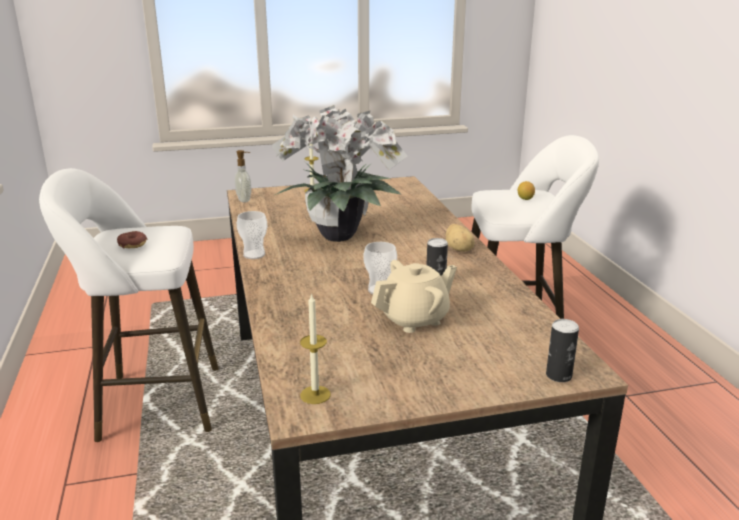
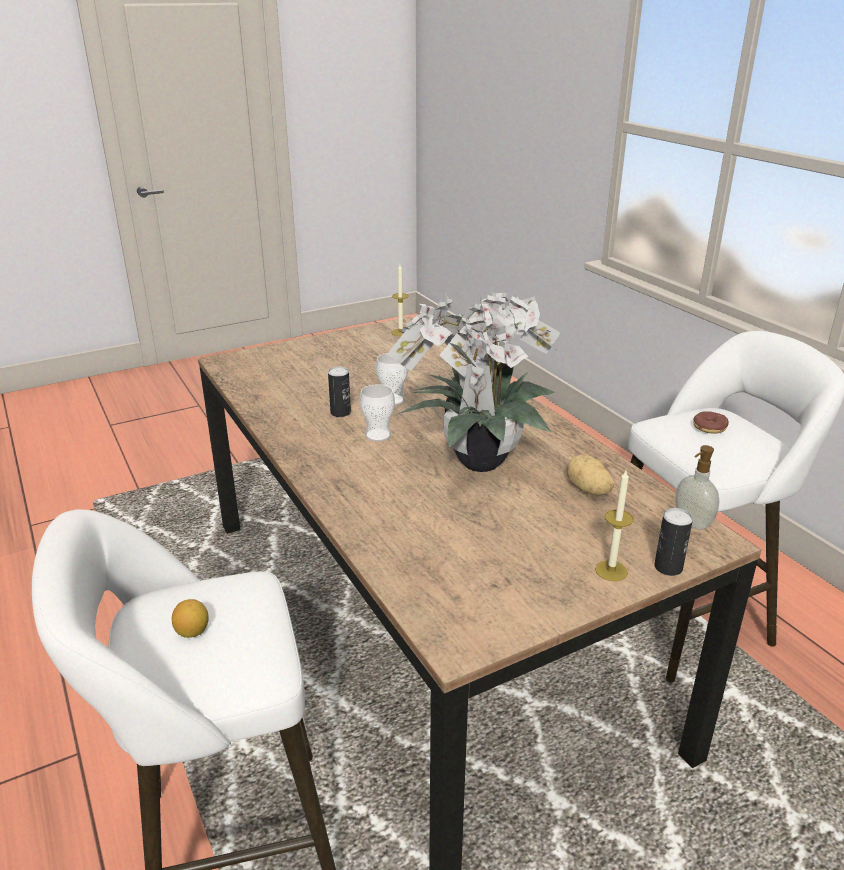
camera: 165 degrees right, 5 degrees up
(254, 255) = (551, 422): cup -> cup (378, 435)
(414, 319) = (352, 379): beige teapot -> none
(459, 249) = (319, 462): potato -> potato (588, 490)
(558, 375) = (243, 357): can -> can (668, 567)

